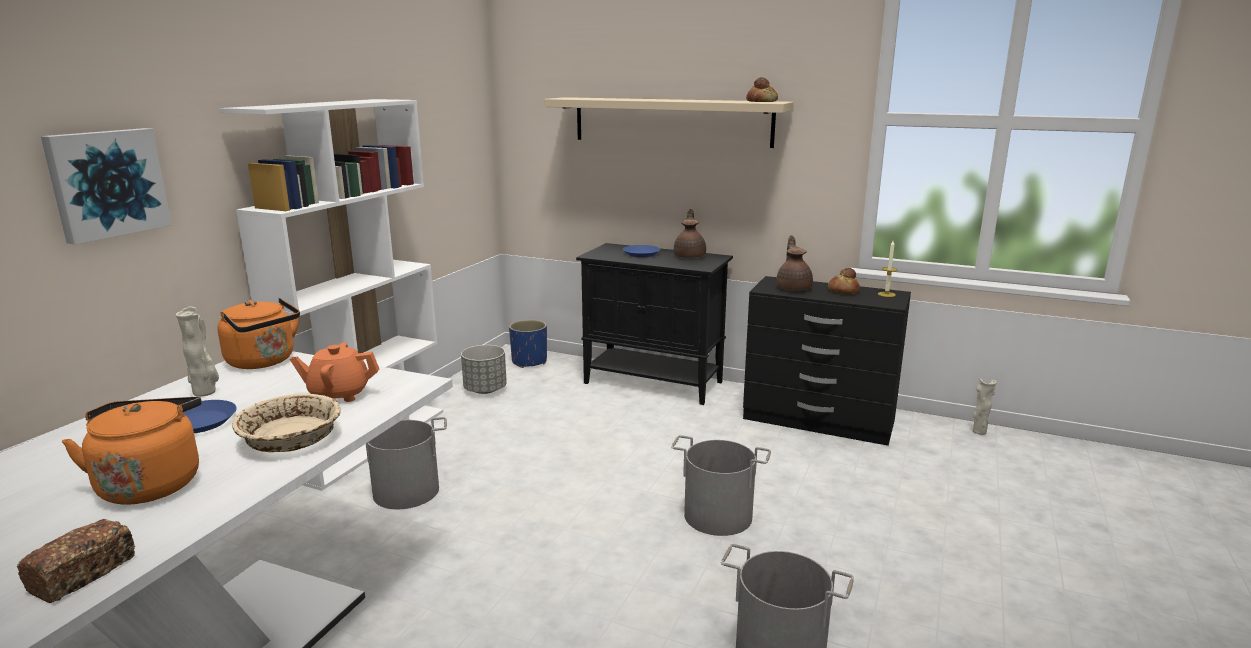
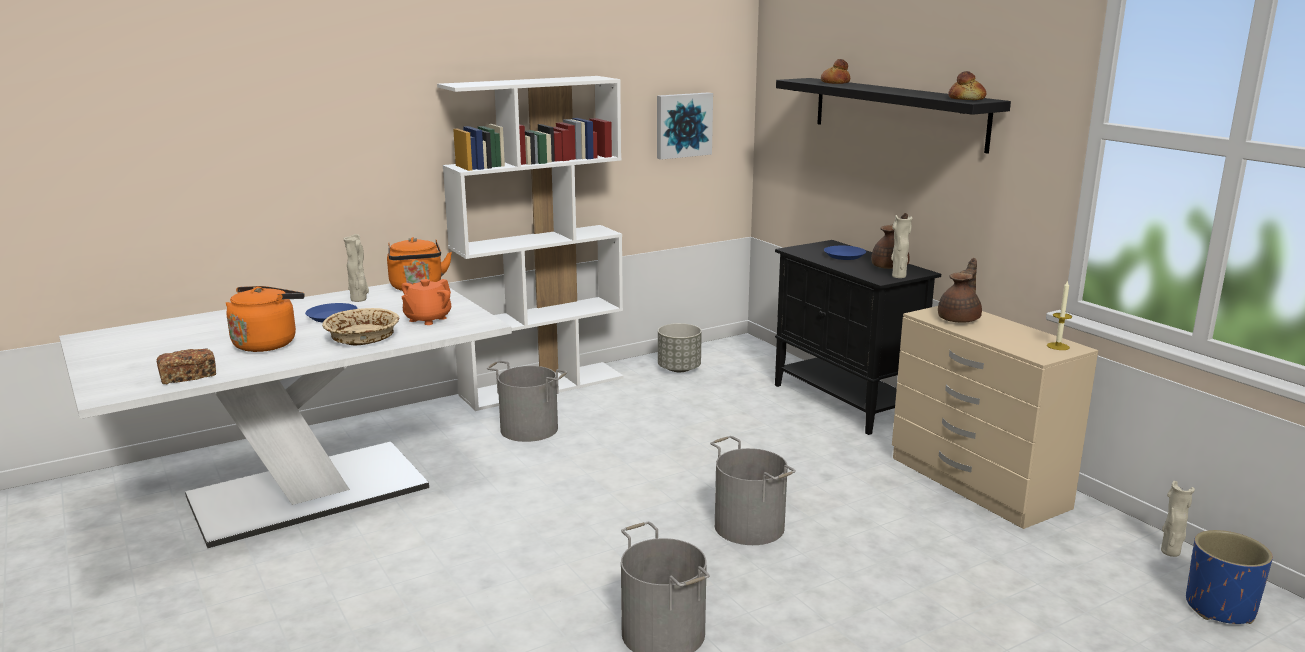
camera: 35 degrees right, 0 degrees up
(107, 183) = (341, 137): picture -> picture (683, 125)
(339, 394) = (427, 319): orange teapot -> orange teapot turned 90 degrees counterclockwise
(529, 361) = (748, 354): blue planter -> blue planter (1220, 608)
(671, 121) = (897, 112): beige shelf -> black shelf
(709, 262) = (898, 276): none -> beige vase
(819, 420) = (977, 483): black dresser -> beige dresser
(842, 291) = (1011, 333): bread -> bread (834, 82)

